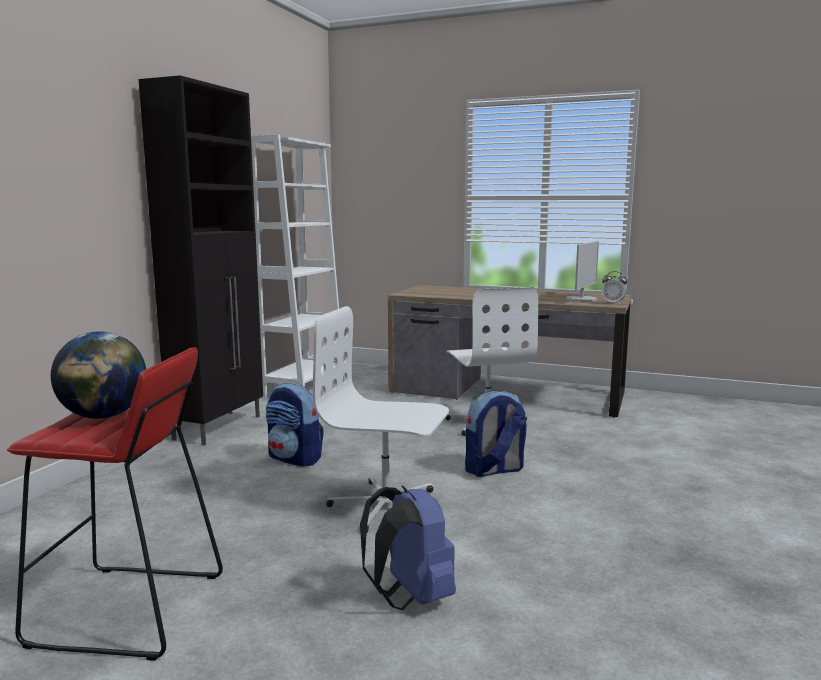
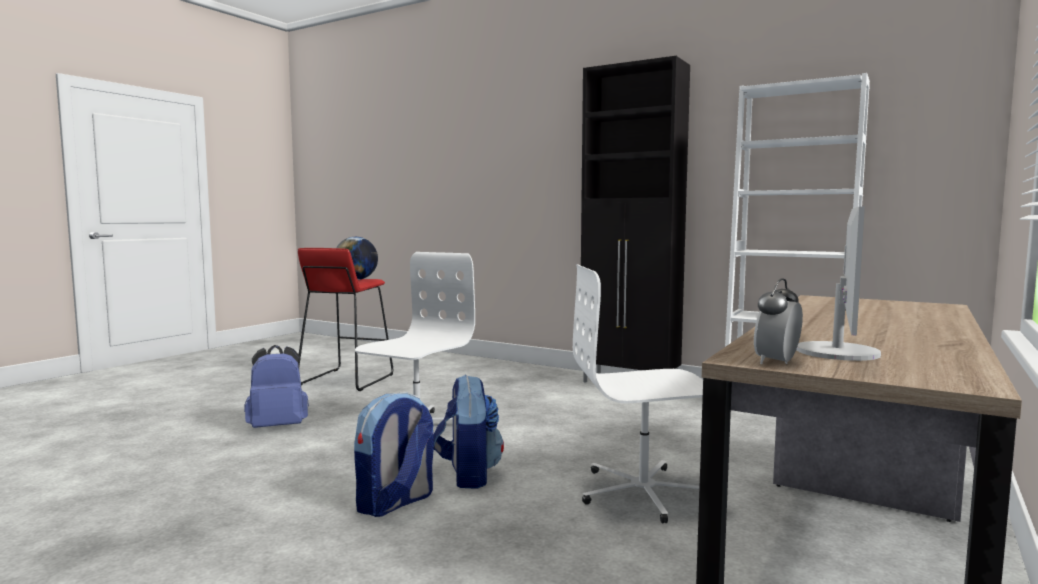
camera: 100 degrees right, 5 degrees down
(295, 459) = (540, 404): backpack -> backpack (395, 503)
(582, 299) = (838, 352): monitor -> monitor turned 105 degrees counterclockwise

